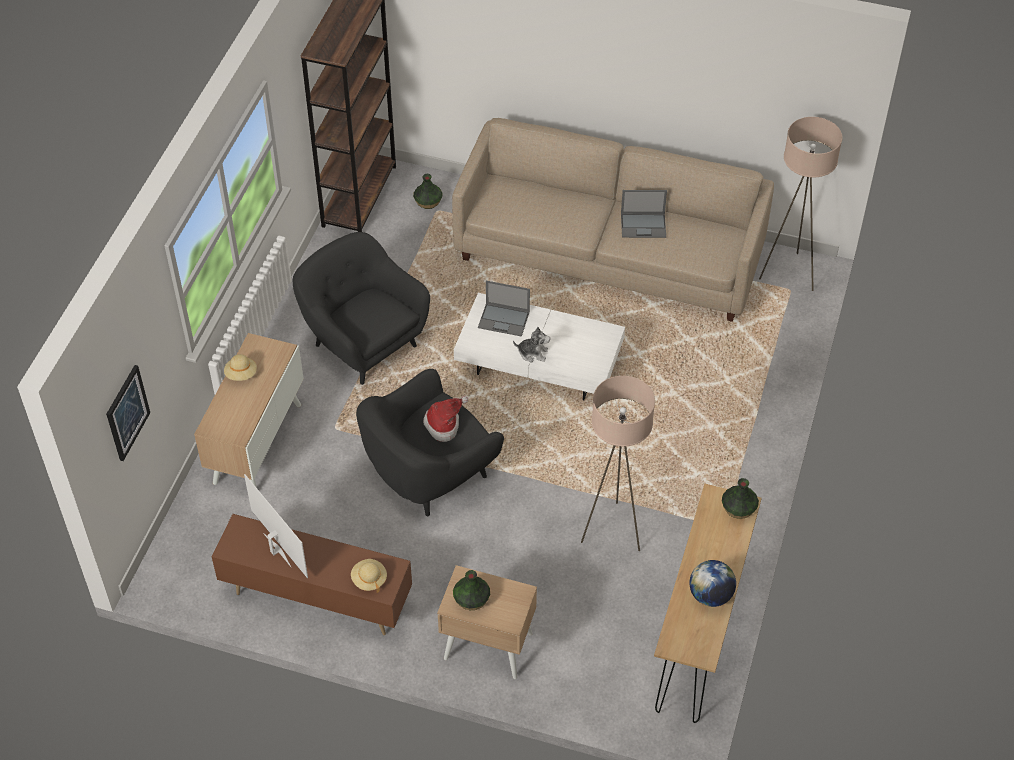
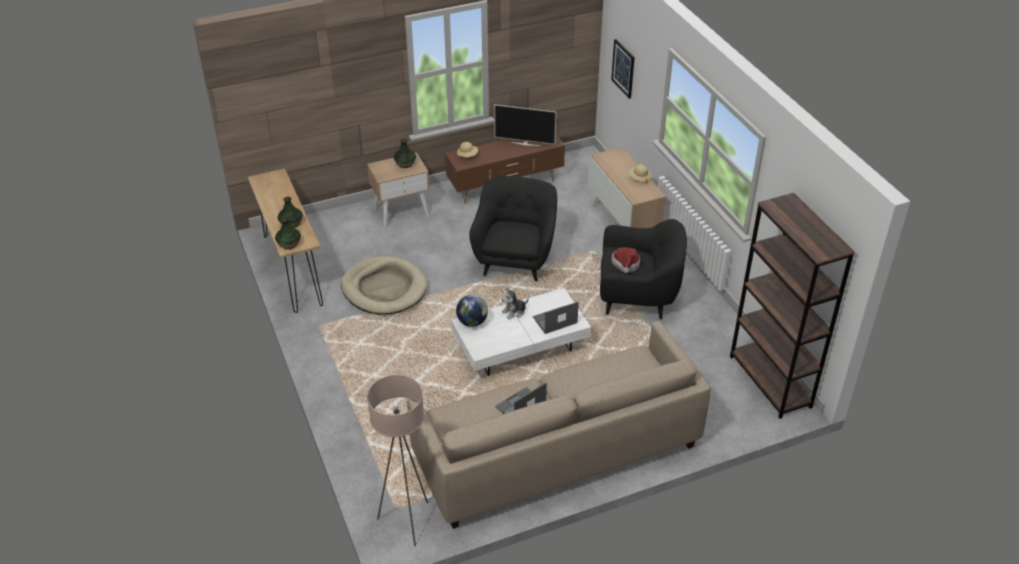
camera: 140 degrees right, 10 degrees down
(428, 202) = (722, 407): vase -> vase (291, 223)
(444, 424) = (513, 234): hat -> hat (625, 265)
(612, 531) = (384, 289): beige floor lamp -> beige dog bed
(710, 595) = (274, 201): globe -> globe (472, 322)

